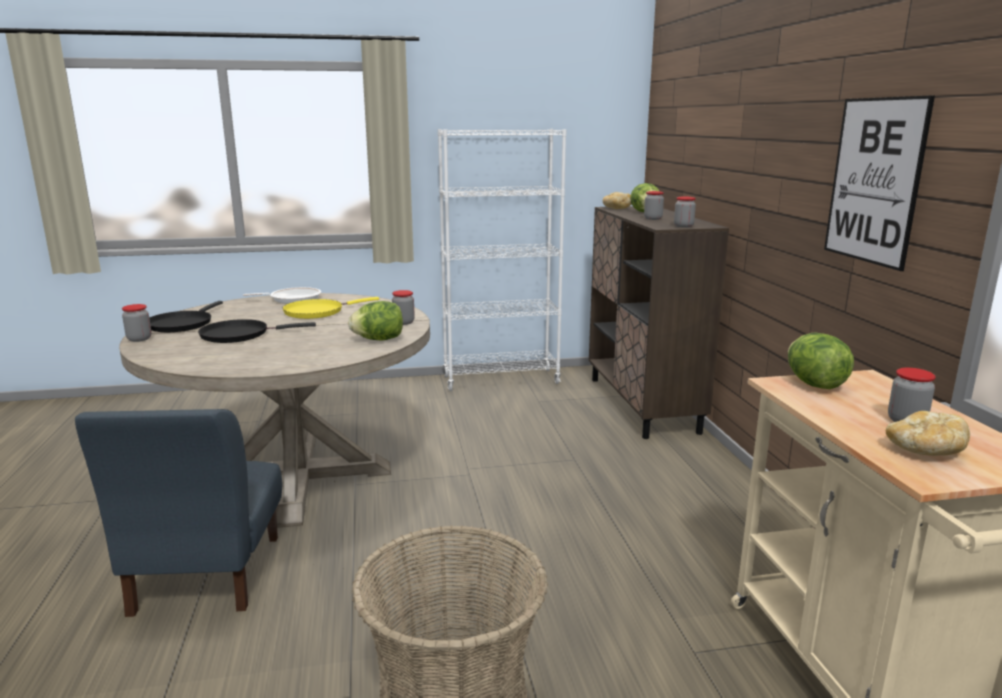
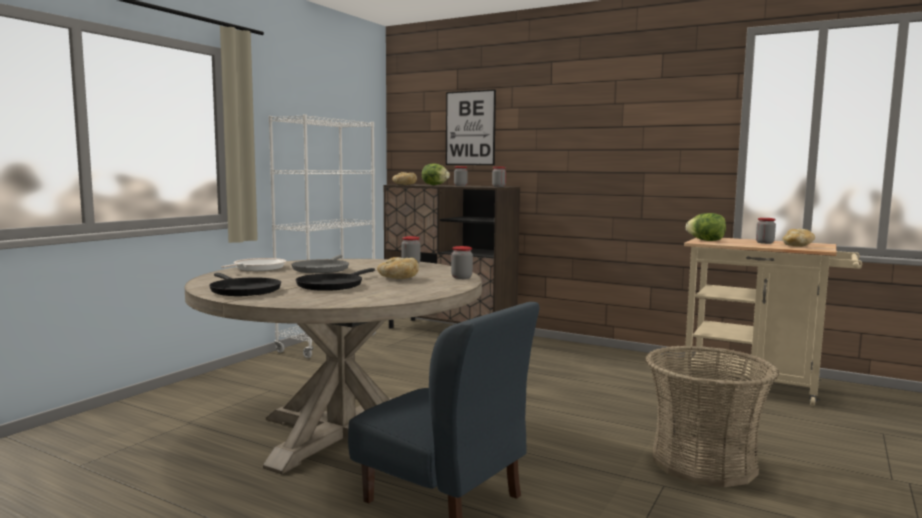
camera: 50 degrees left, 10 degrees down
(139, 339) = (257, 301): jar -> jar (461, 277)
(308, 340) = (398, 278): none -> bread
(317, 312) = (321, 269): yellow frying pan -> grey frying pan
(379, 339) = (439, 271): lettuce -> none
(874, 181) = (655, 144): picture -> picture (470, 128)

